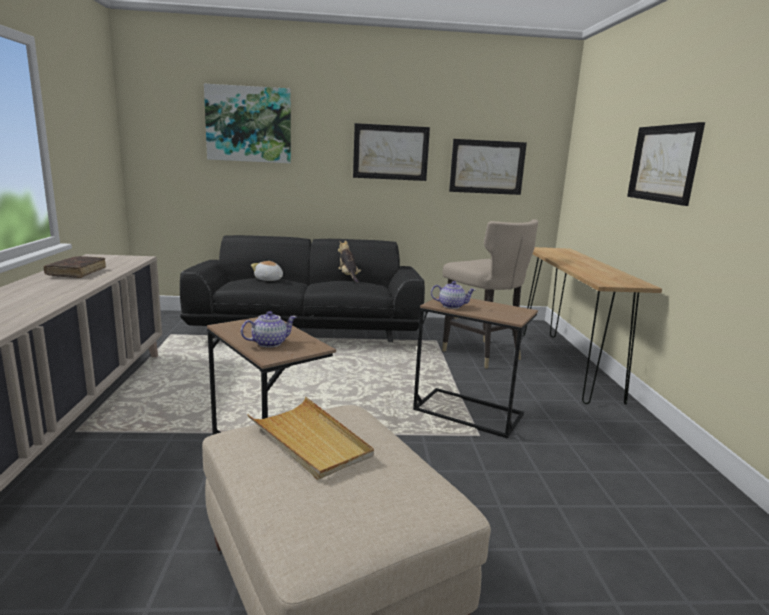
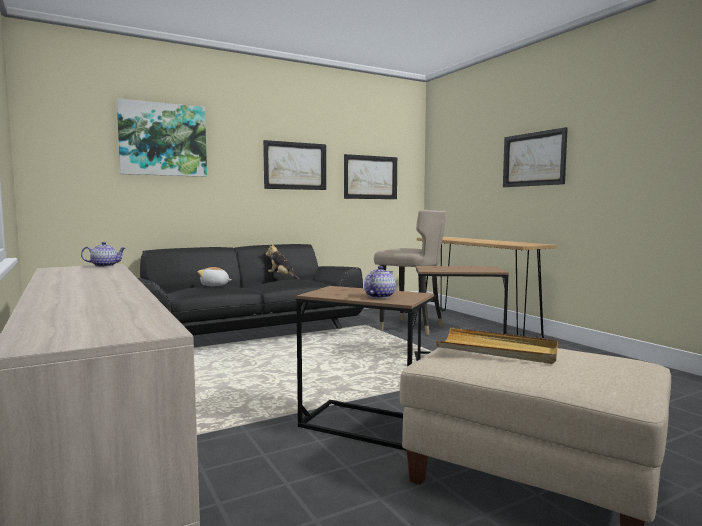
camera: 25 degrees left, 10 degrees down
(77, 272) = (79, 276): brown book -> none
(452, 306) = (441, 269): teapot -> teapot (105, 266)

